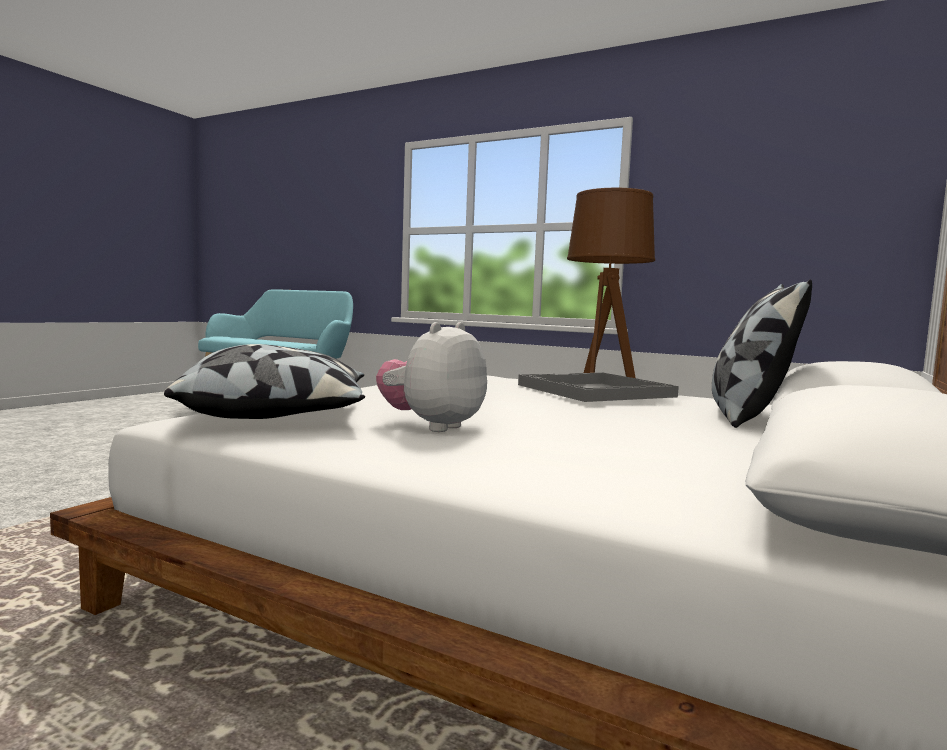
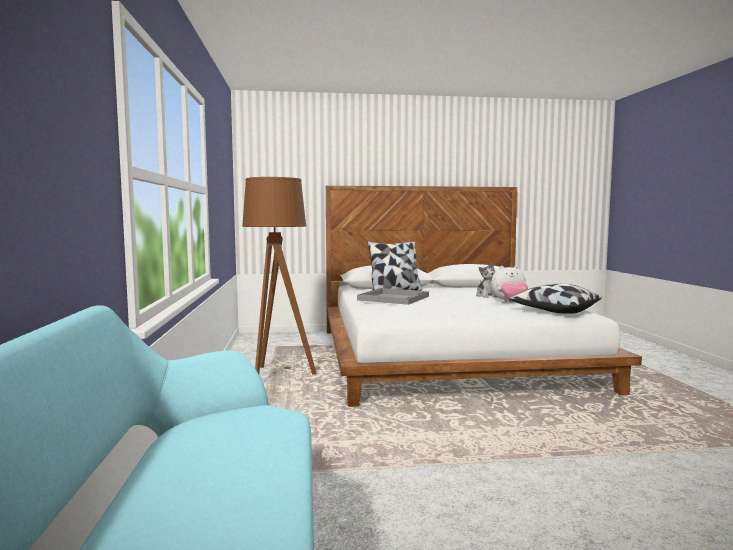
camera: 125 degrees left, 0 degrees up
(545, 434) = (487, 296): none -> plush toy

